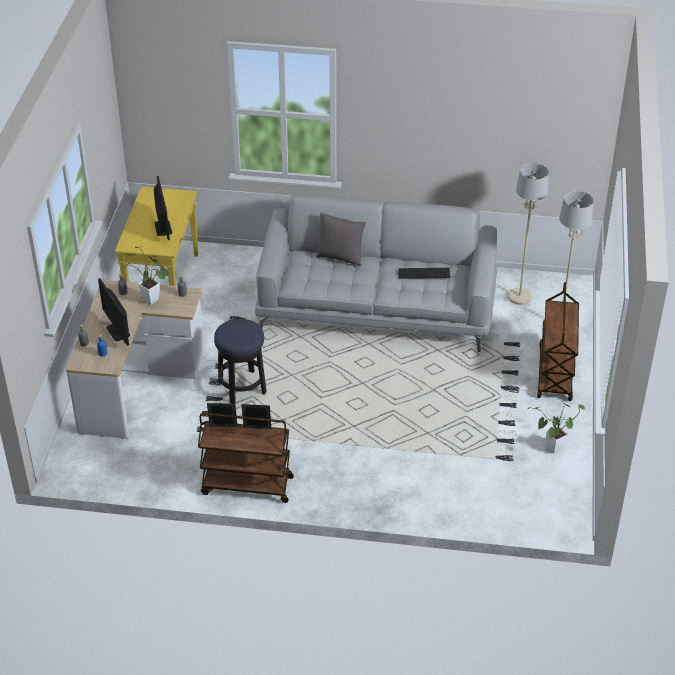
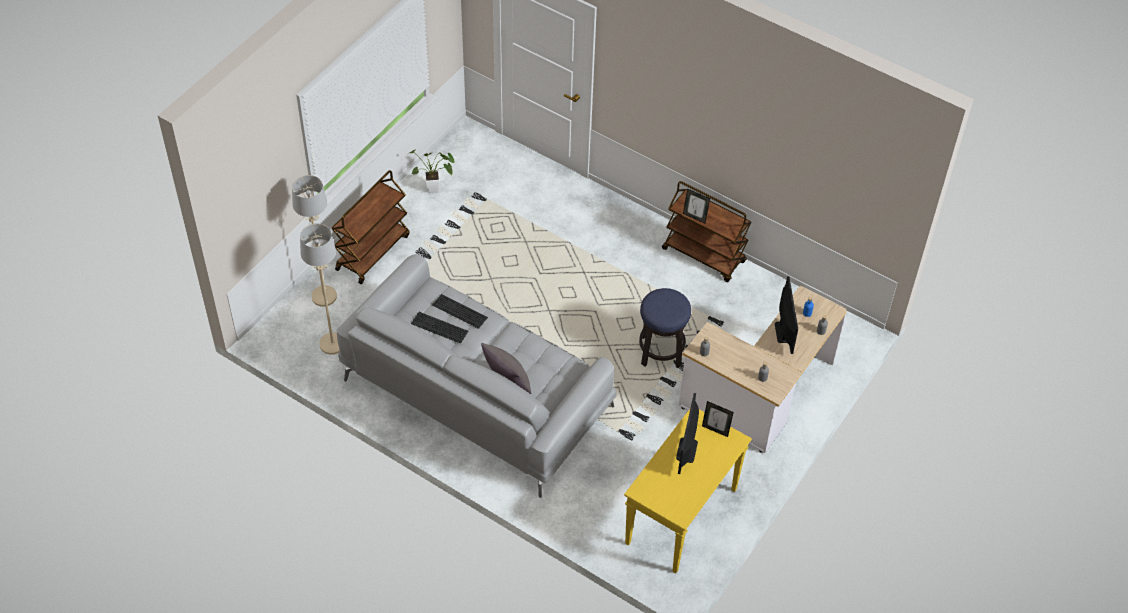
camera: 155 degrees left, 10 degrees up
(153, 302) = (737, 354): potted plant -> none
(223, 428) = (722, 229): picture frame -> picture frame (715, 429)
(418, 289) = (458, 311): none -> keyboard

